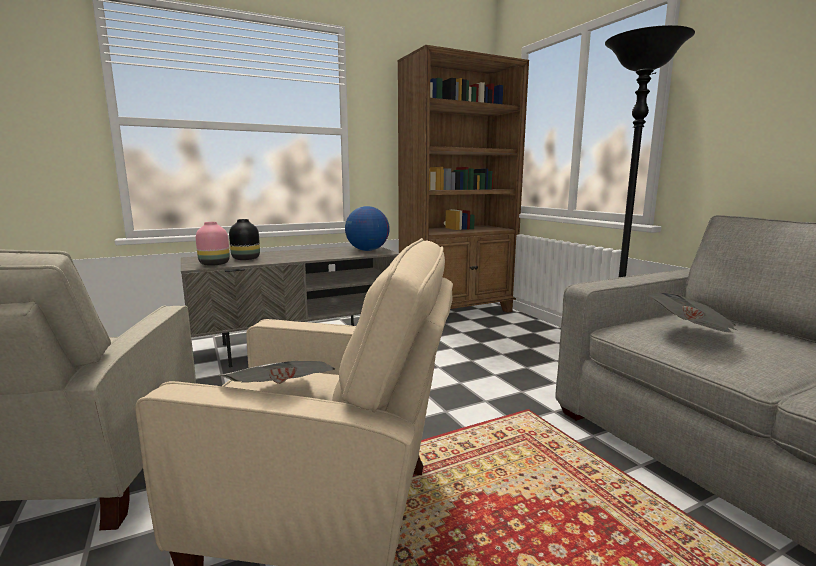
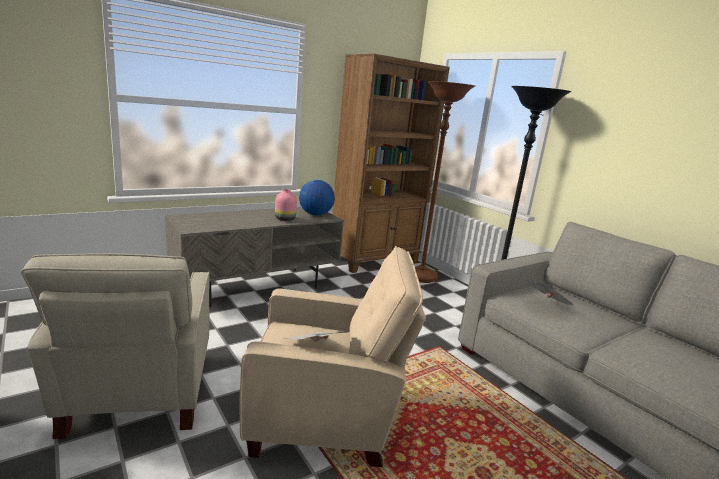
camera: 10 degrees left, 5 degrees up
(213, 264) = (201, 227): pink vase -> pink vase (284, 219)
(246, 259) = (223, 221): black vase -> none
(514, 327) = (421, 277): none -> brown floor lamp

